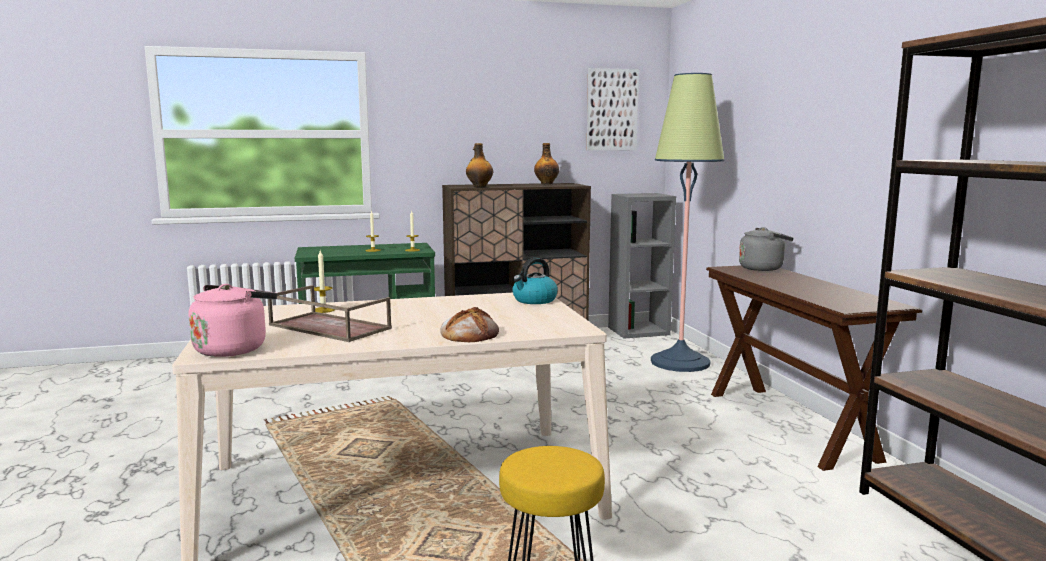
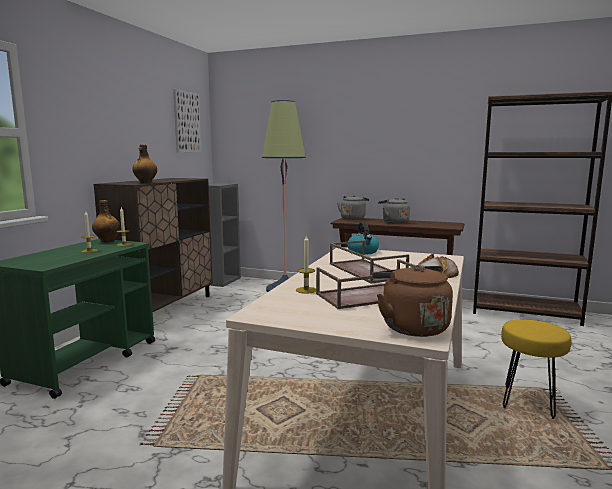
camera: 55 degrees left, 0 degrees up
(233, 349) = (411, 326): pink kettle -> brown kettle
(433, 313) = (365, 270): none -> brown tray
(546, 184) = (168, 179): bottle -> bottle (107, 241)
(790, 283) = (394, 222): none -> grey kettle

